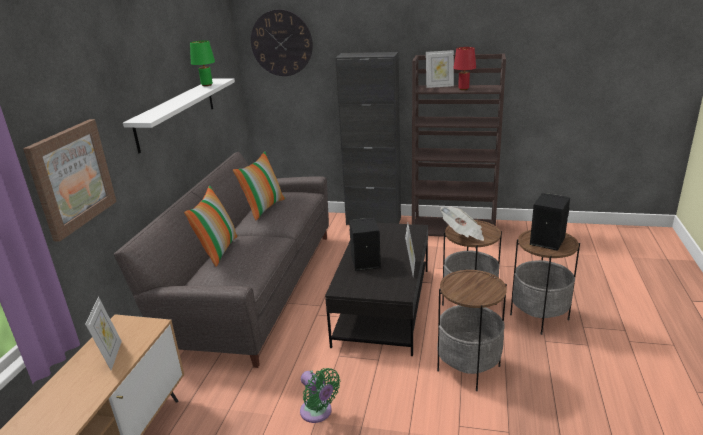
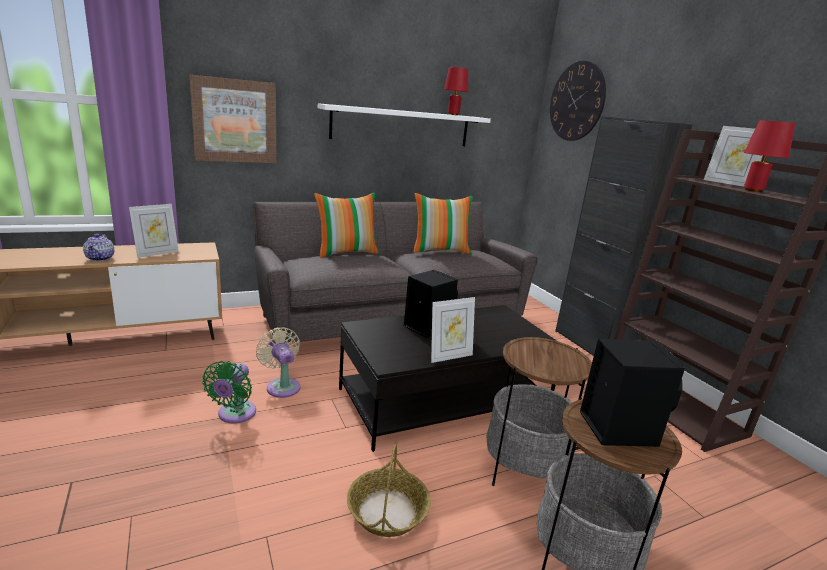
camera: 50 degrees right, 5 degrees down
(85, 397) = (100, 258): none -> teapot
(206, 85) = (453, 114): green table lamp -> red table lamp
(299, 376) = (282, 386): none -> beige fan
(462, 234) = (528, 351): newspaper -> none
(468, 368) = (388, 511): side table -> basket

